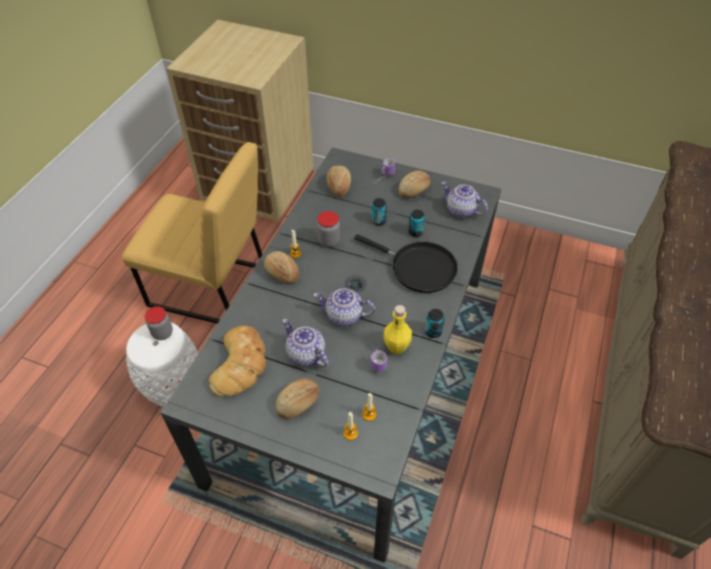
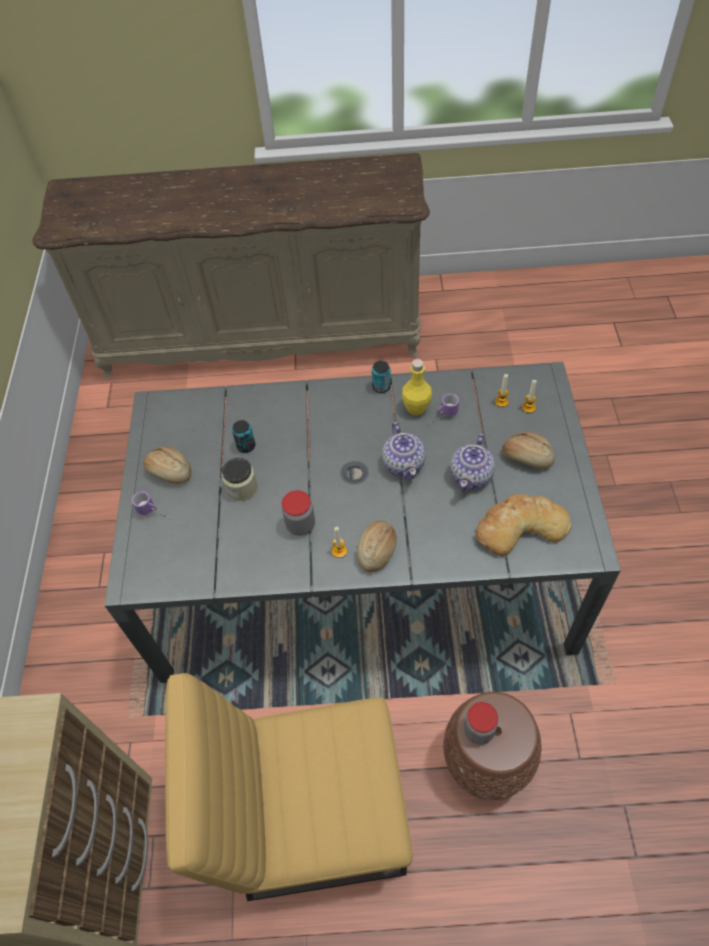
camera: 110 degrees left, 5 degrees up
(174, 386) = (485, 762): white stool -> brown stool
(211, 288) = (313, 816): yellow chair -> yellow chair turned 90 degrees counterclockwise
(339, 186) = (192, 558): bread -> none
(378, 221) = (242, 488): can -> jar
(418, 268) = (302, 425): black frying pan -> none
(461, 210) = (190, 416): teapot -> none

